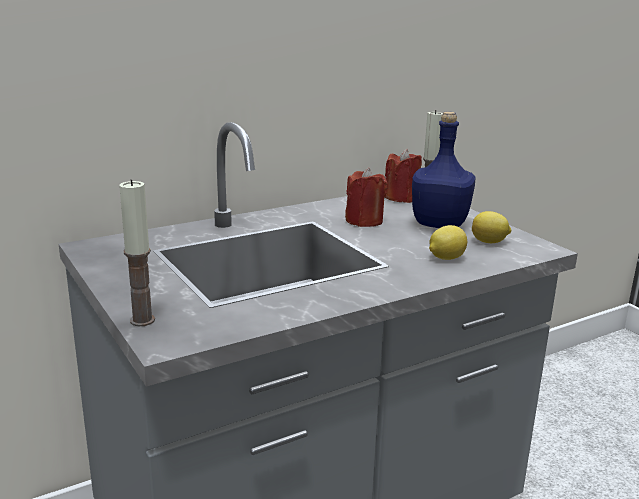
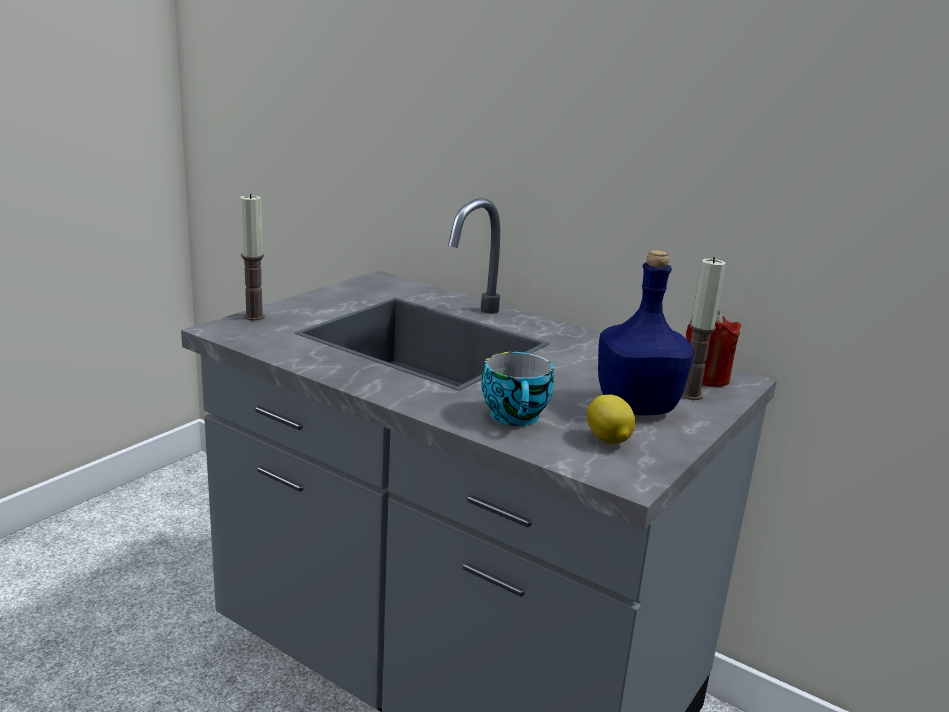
camera: 65 degrees right, 0 degrees up
(364, 221) = (585, 365): red candle -> none
(445, 258) = (517, 417): lemon -> cup

